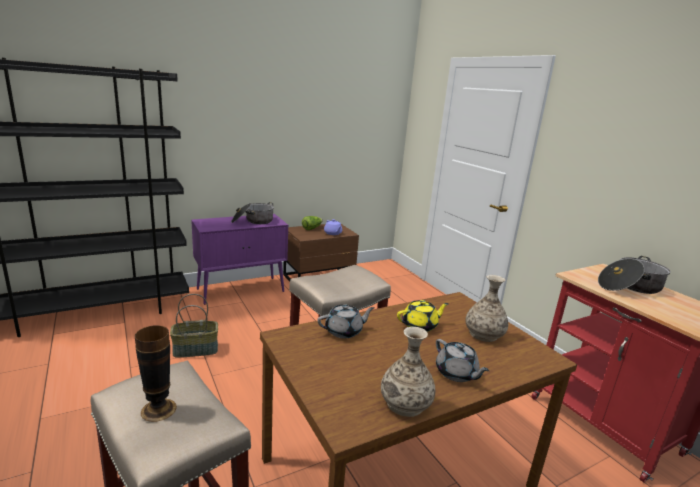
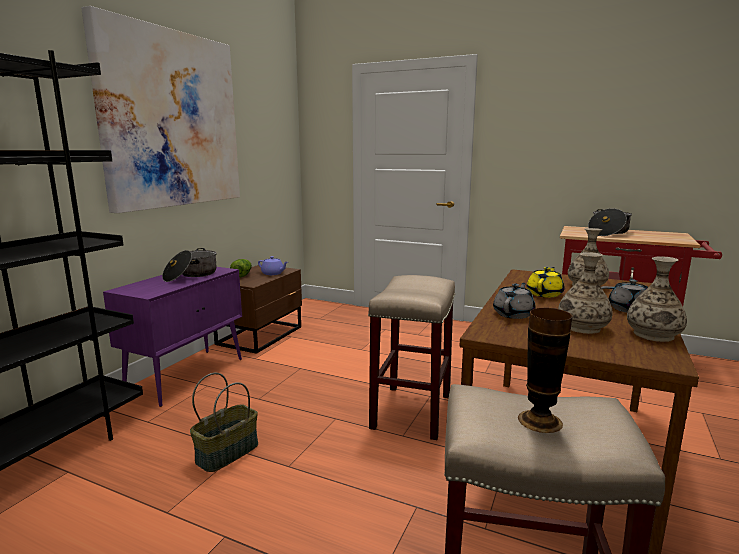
camera: 35 degrees left, 5 degrees down
(266, 105) = (171, 120): none -> picture
(365, 367) = (582, 327): none -> vase

